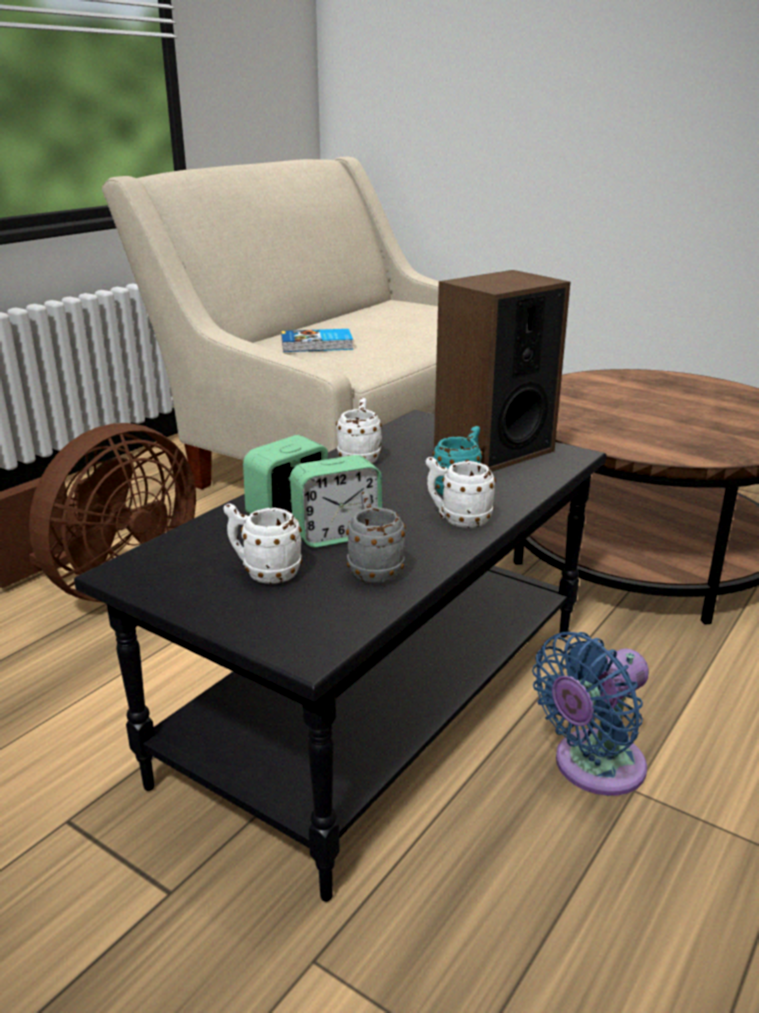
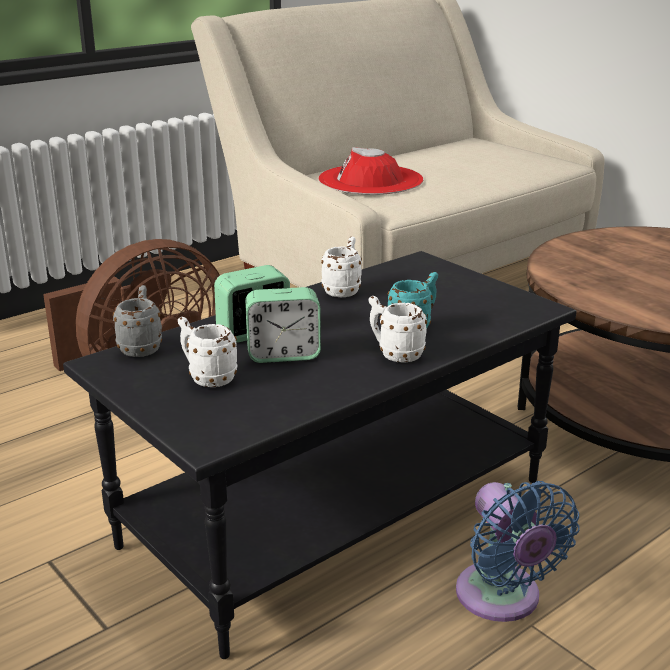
camera: 15 degrees right, 0 degrees up
(317, 345) = (370, 180): book -> red hat
(373, 569) = (296, 386): grey mug -> grey mug (141, 347)
(493, 450) = (468, 296): speaker -> none
(592, 767) = (502, 599): blue fan -> blue fan turned 90 degrees counterclockwise

